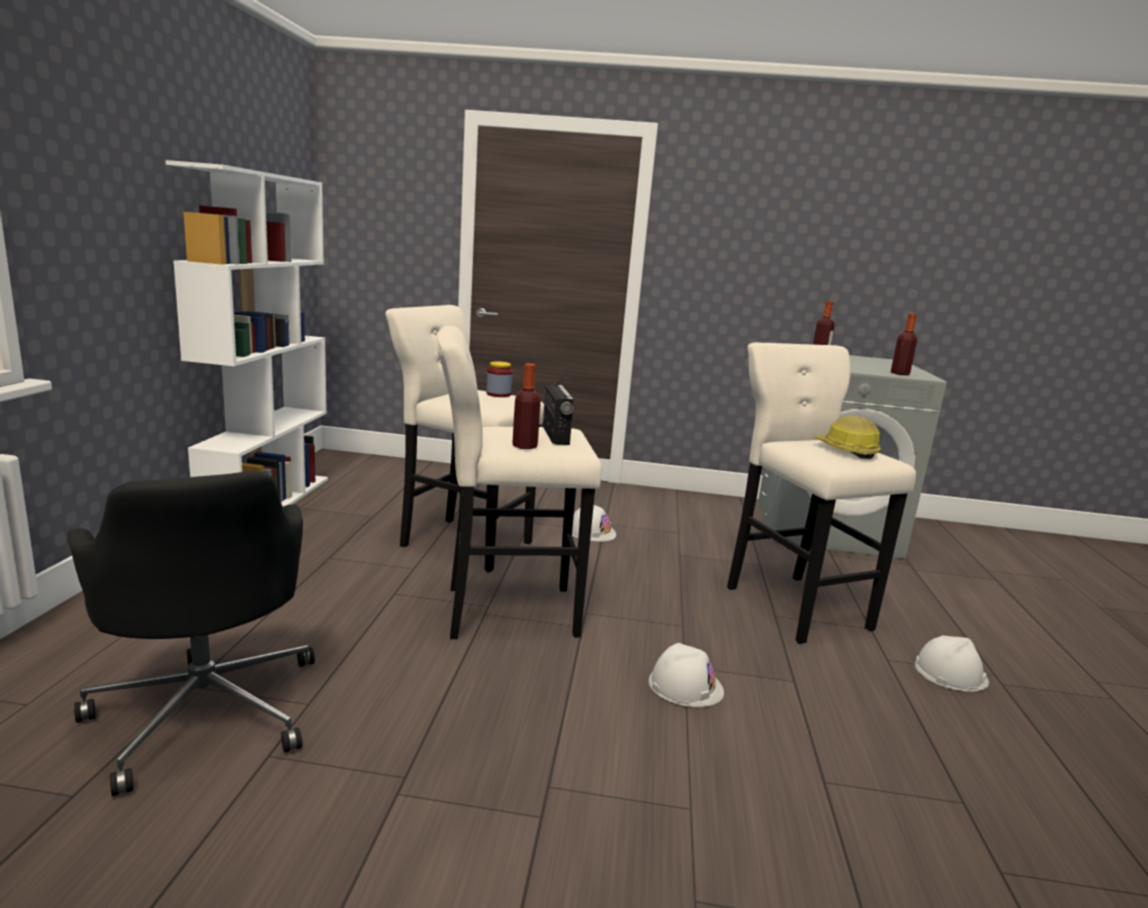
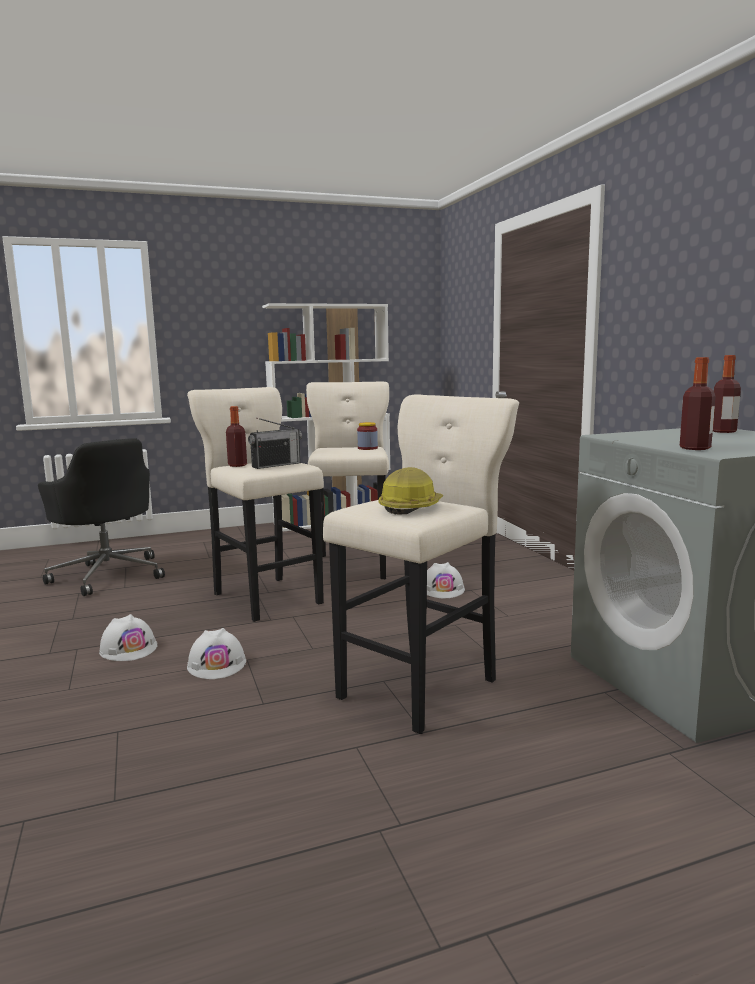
camera: 65 degrees right, 5 degrees down
(207, 709) = (108, 574): black office chair -> black office chair turned 75 degrees counterclockwise
(950, 673) = (368, 789): white hard hat -> white hard hat (129, 648)

